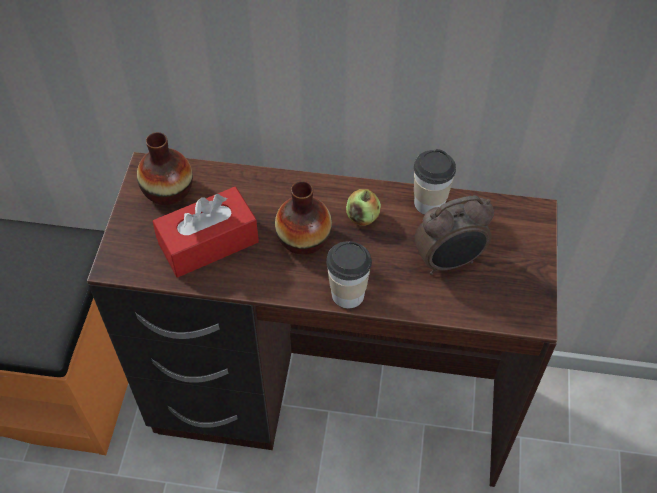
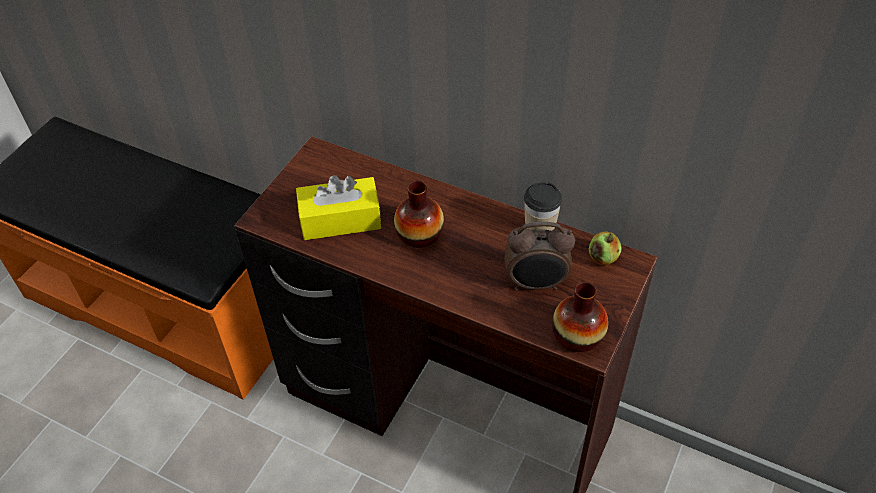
camera: 20 degrees right, 5 degrees down
(168, 190) = (326, 171): vase -> vase (577, 336)
(208, 243) = (340, 219): red tissue box -> yellow tissue box
(347, 294) = (437, 288): cup -> none
(362, 217) = (476, 230): apple -> apple (603, 258)

